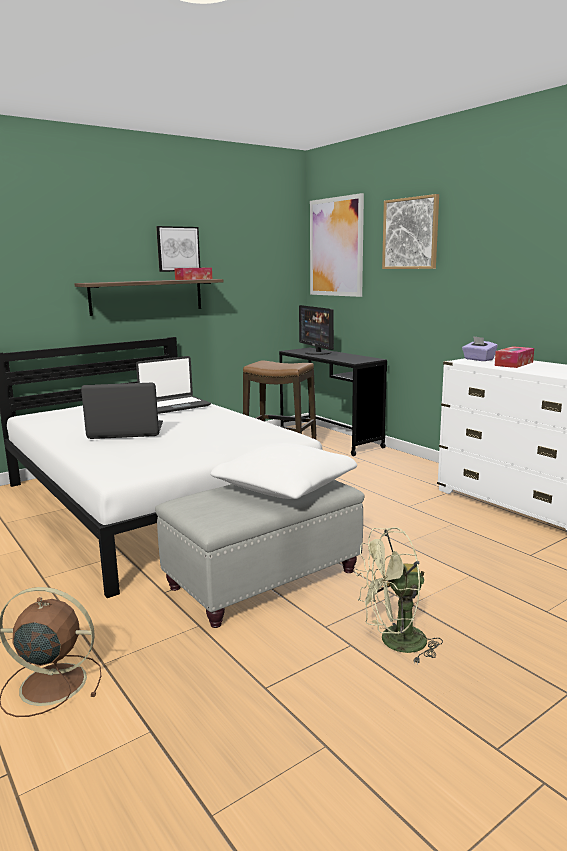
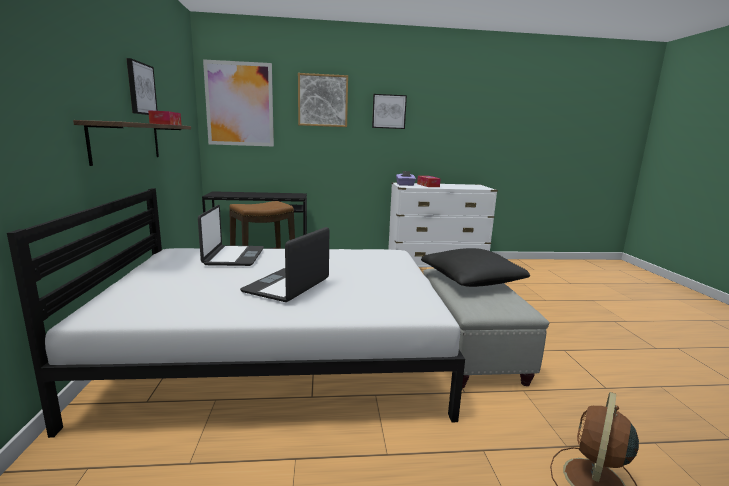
camera: 60 degrees left, 0 degrees up
(285, 488) = (471, 280): white pillow -> black pillow
(317, 353) = (241, 194): monitor -> none
(394, 643) = (565, 339): green fan -> none
(490, 241) = (389, 111): none -> picture

